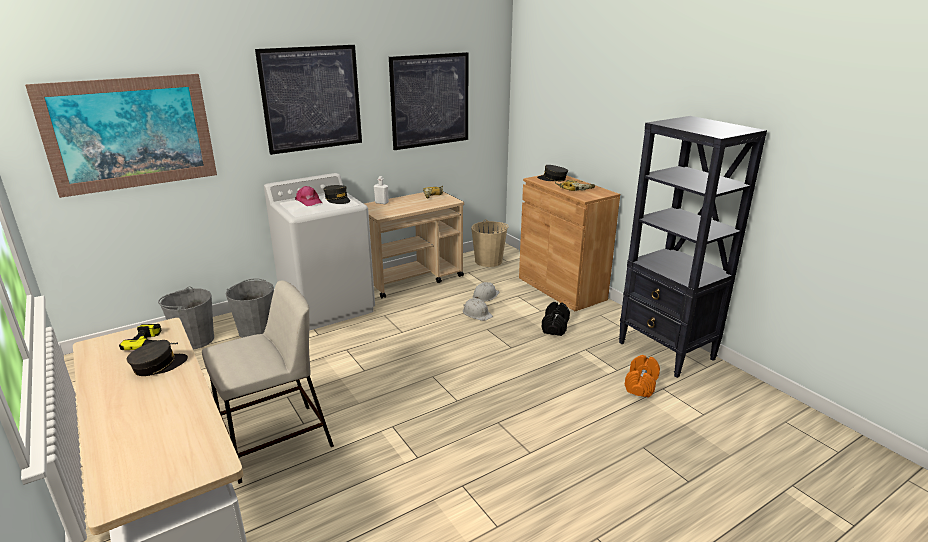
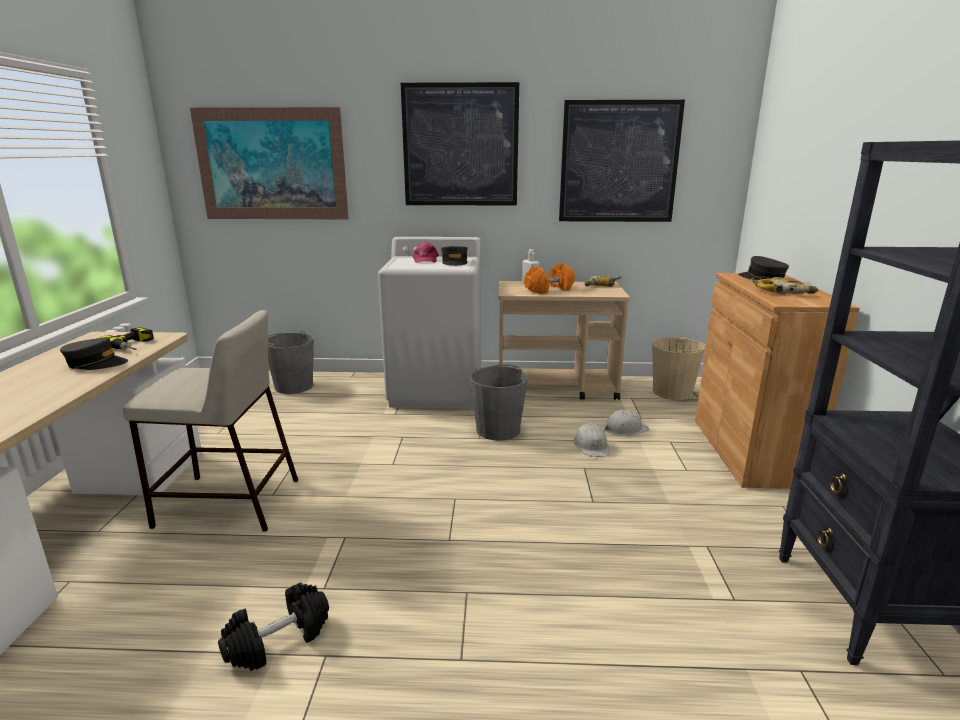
camera: 35 degrees right, 5 degrees down
(256, 330) = (349, 393): grey bucket -> grey bucket (498, 429)
(555, 327) = (687, 498): black dumbbell -> black dumbbell (278, 641)
(640, 384) = (759, 643): orange dumbbell -> orange dumbbell (549, 289)

